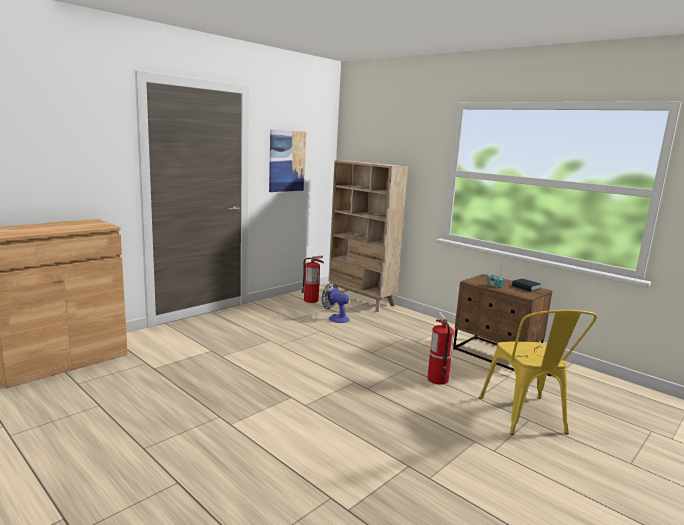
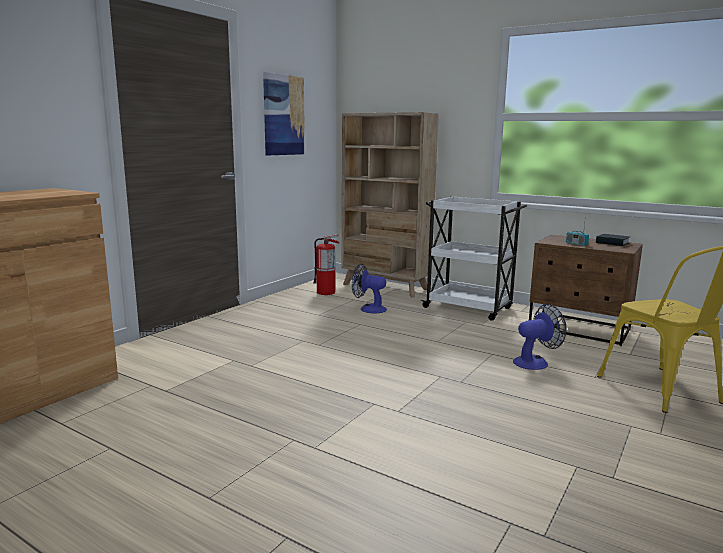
camera: 10 degrees left, 0 degrees up
(416, 326) = (469, 308): none -> white cart
(437, 379) = (535, 362): fire extinguisher -> fan

